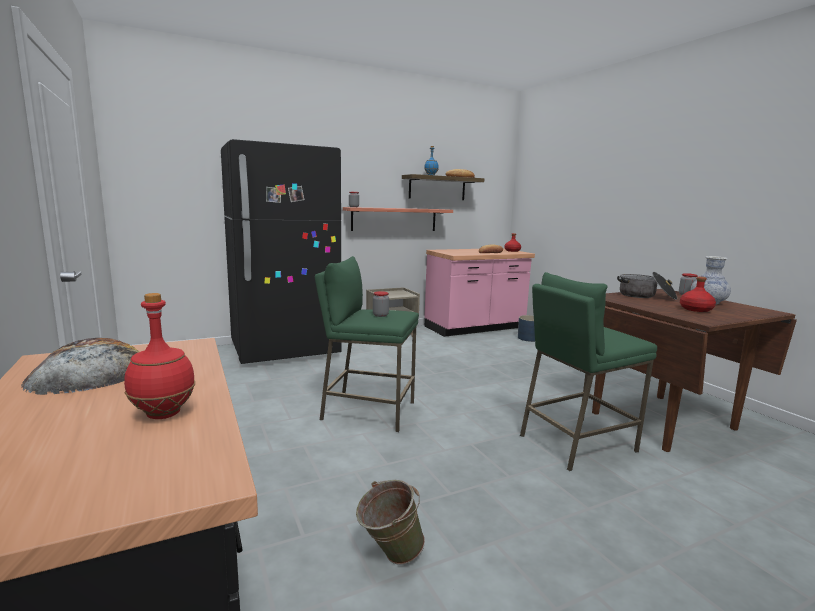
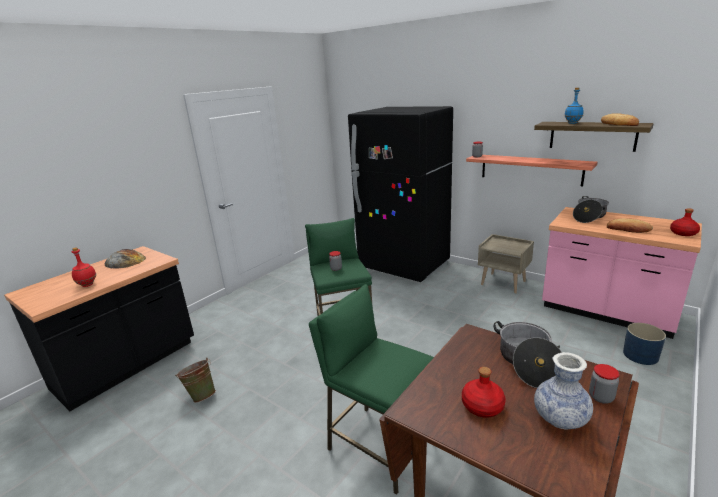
camera: 65 degrees right, 10 degrees up
(456, 251) = (589, 217): none -> cooking pot

